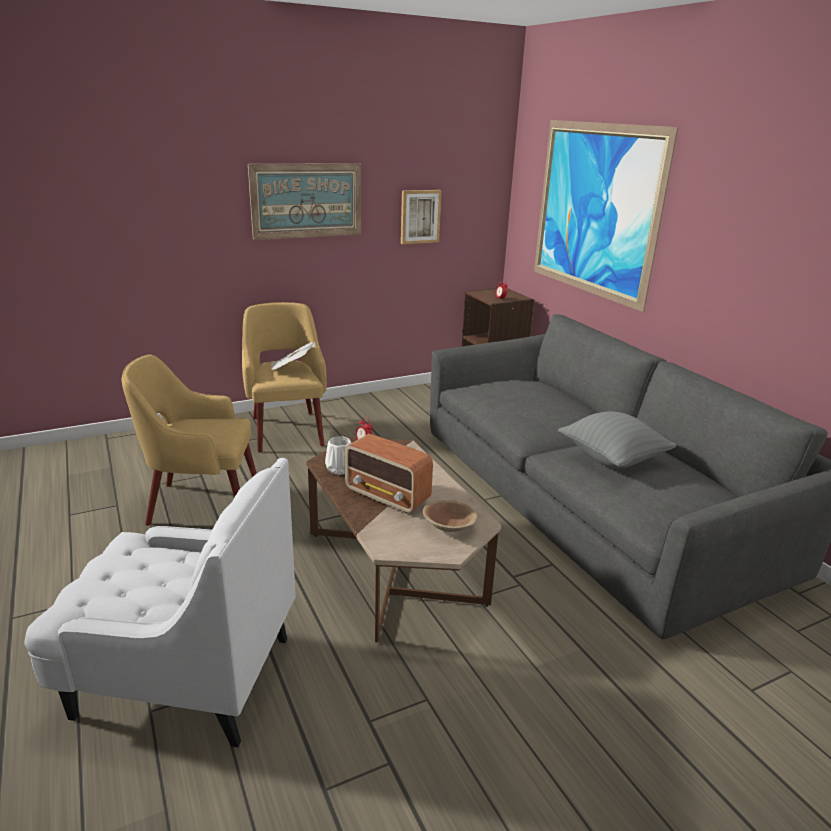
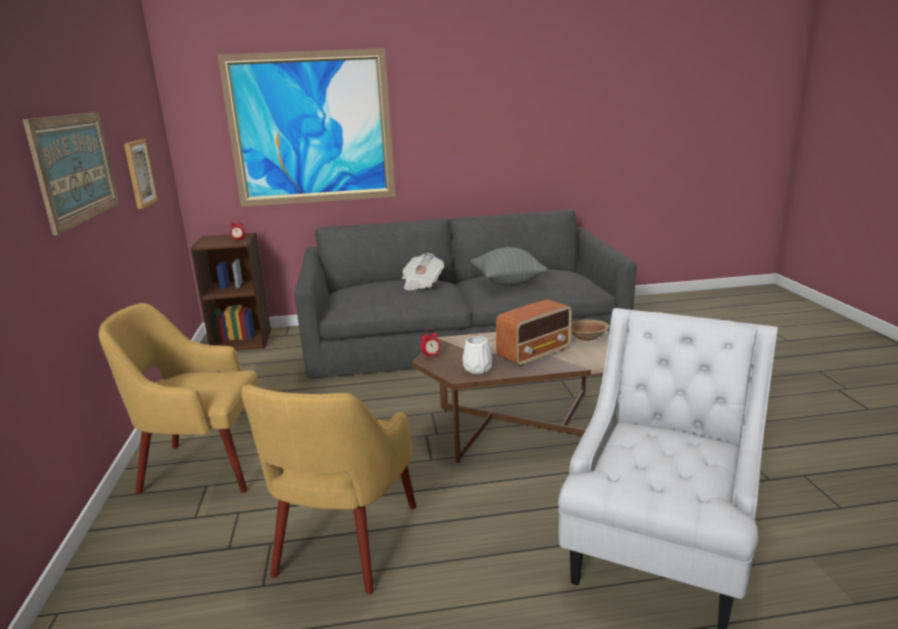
camera: 70 degrees left, 5 degrees down
(291, 368) = (198, 378): newspaper -> newspaper (421, 284)

